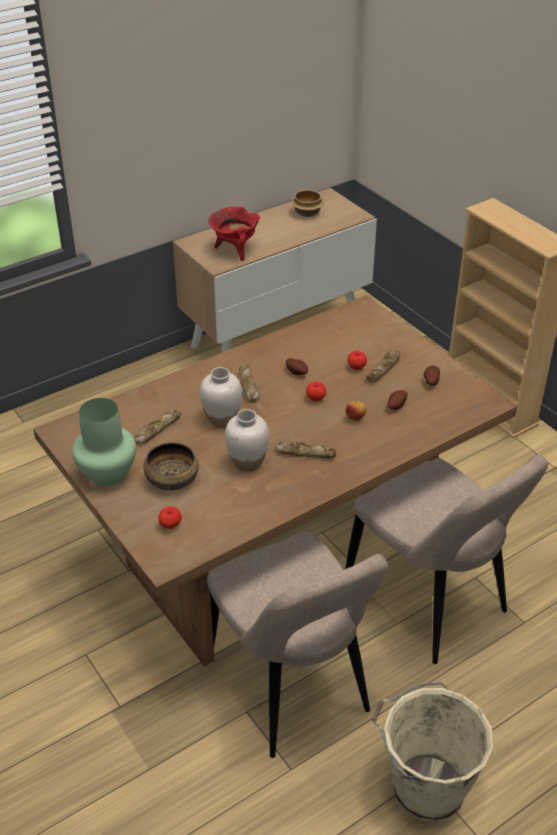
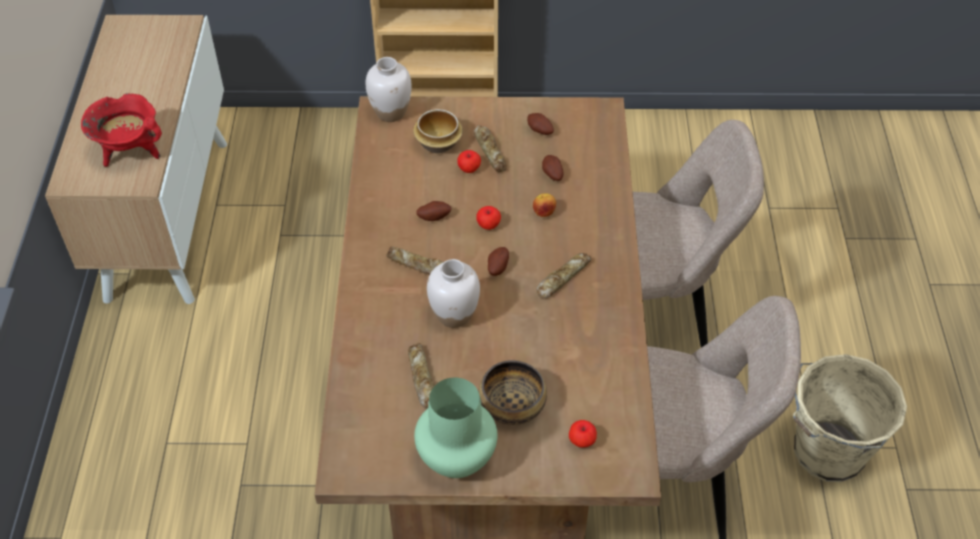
camera: 55 degrees left, 10 degrees up
(248, 463) = (539, 330): white vase -> white vase (391, 112)
(282, 419) = (497, 267): none -> potato
(307, 212) = (131, 57): bowl -> bowl (438, 143)

